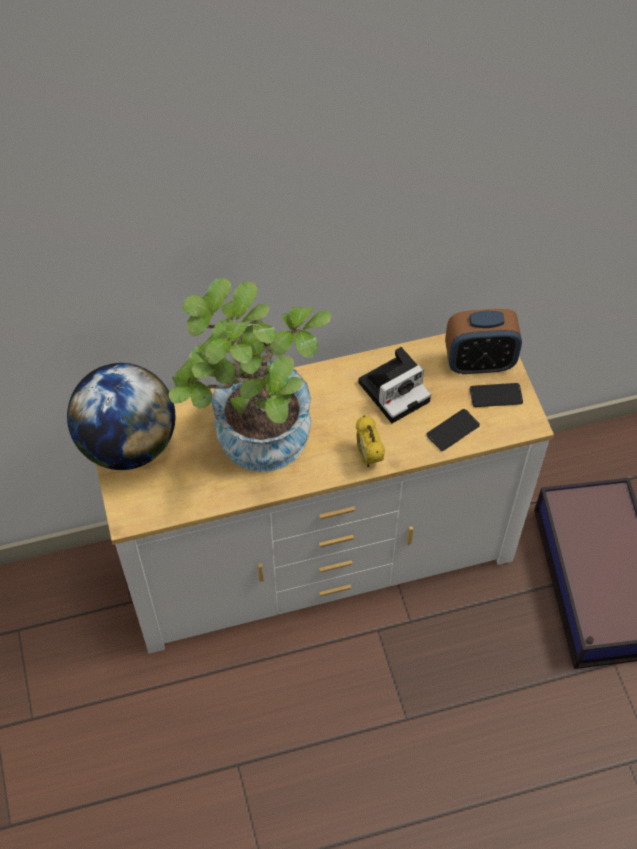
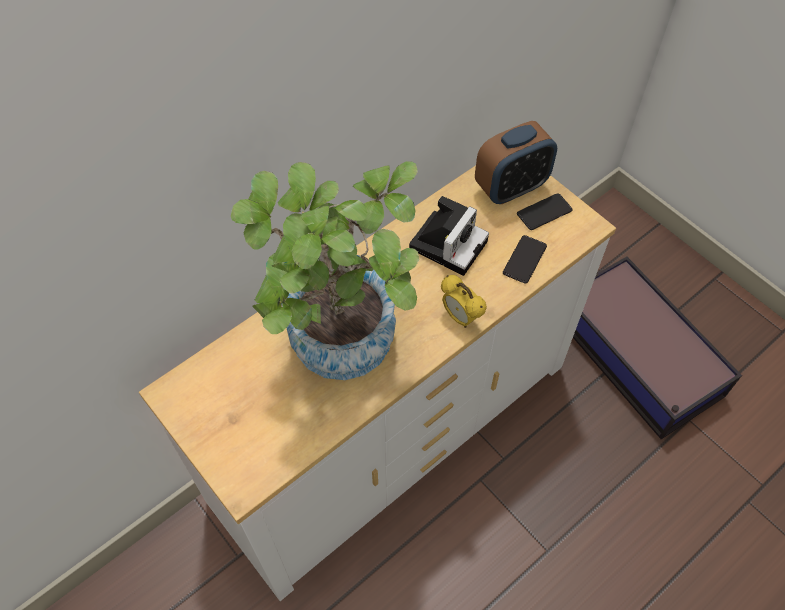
camera: 25 degrees left, 0 degrees up
(128, 444) = (203, 405): globe -> none

